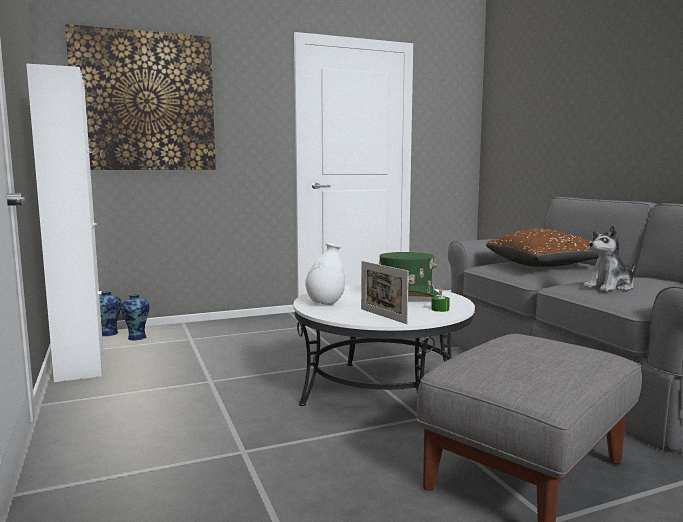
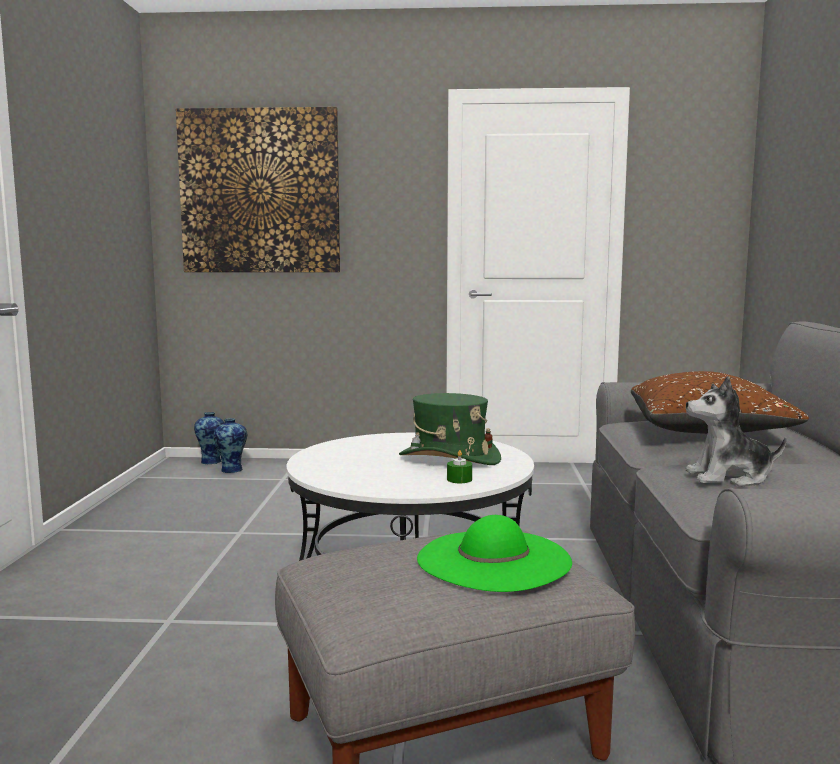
camera: 25 degrees right, 0 degrees up
(80, 364) = (145, 491): white cabinet -> none
(325, 304) = (336, 454): white vase -> none
(383, 316) = (367, 479): picture frame -> none
(552, 349) = (493, 559): none -> green hat

